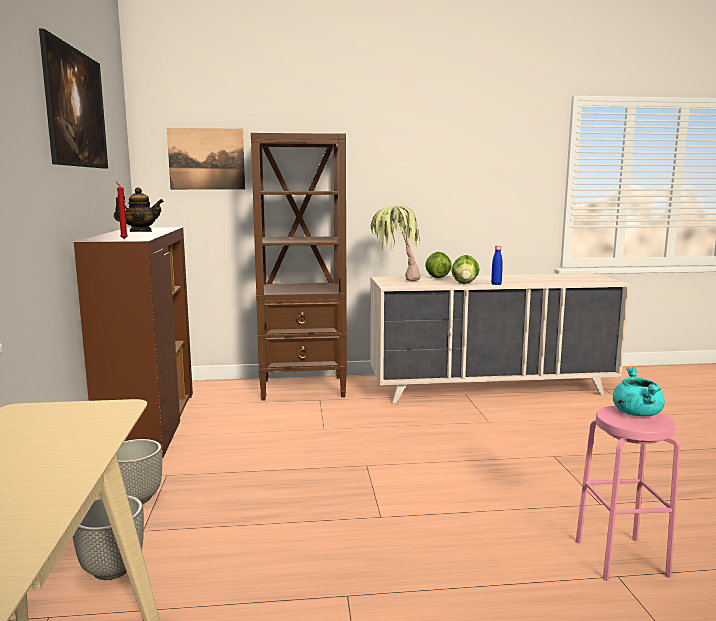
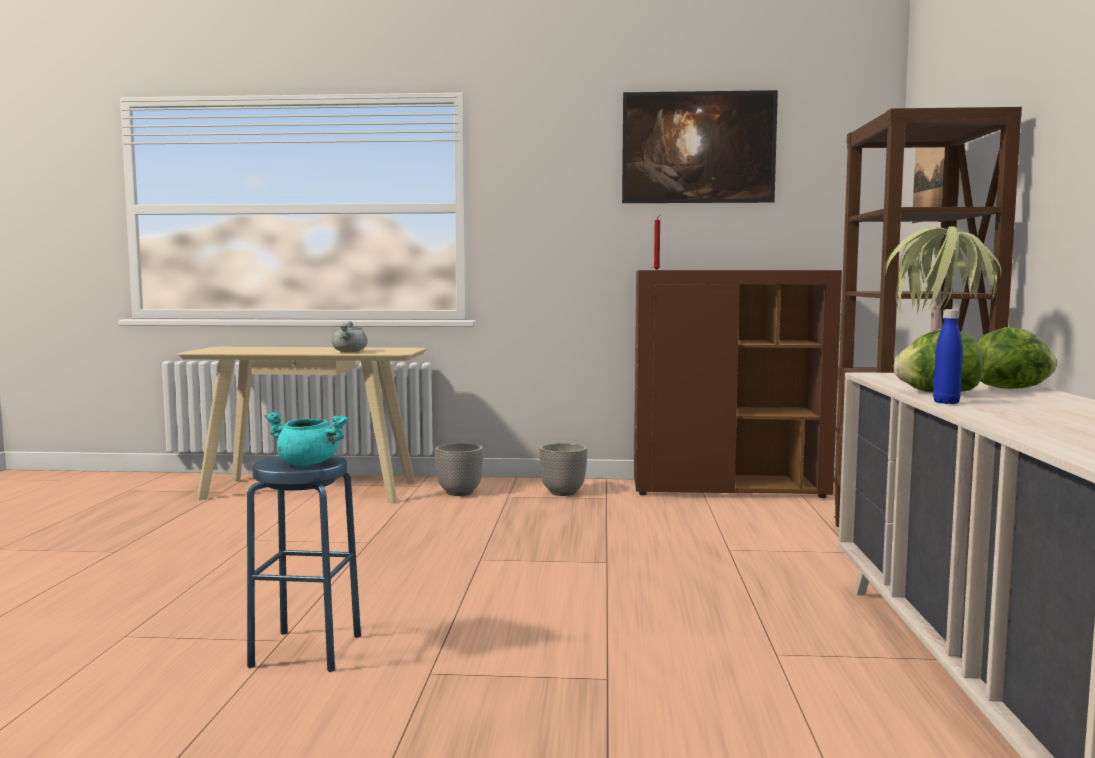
camera: 100 degrees right, 5 degrees down
(77, 441) = (350, 352): none -> grey cooking pot
(140, 232) = (744, 269): teapot -> none
(621, 558) = (306, 650): pink stool -> blue stool

